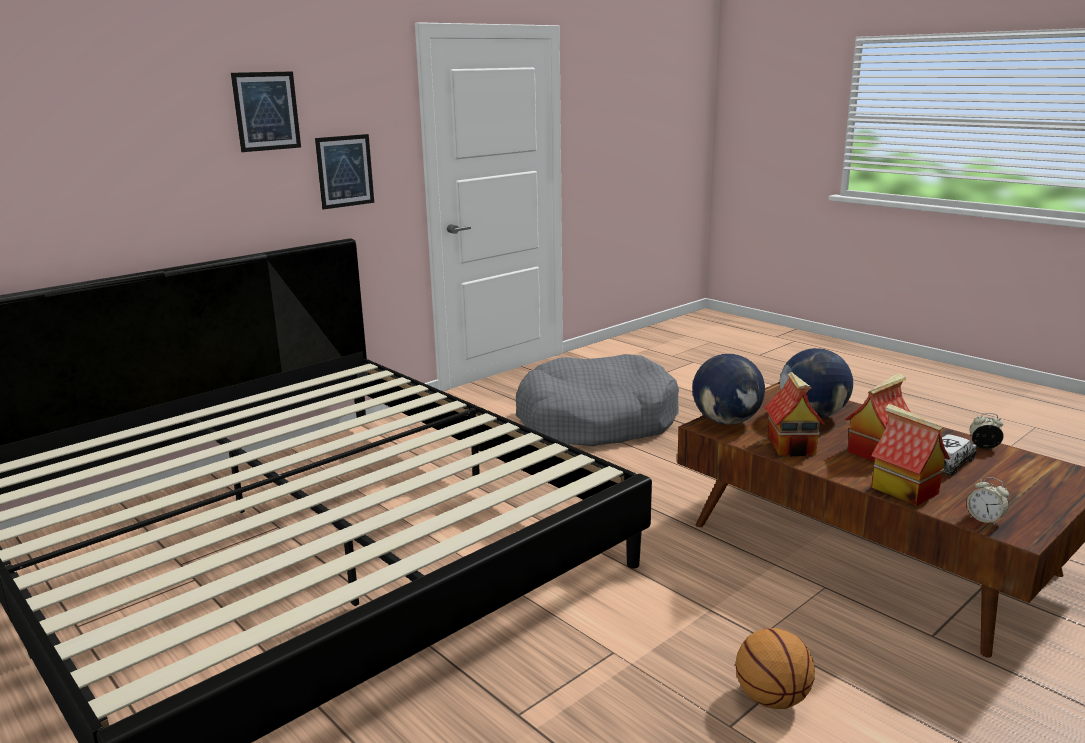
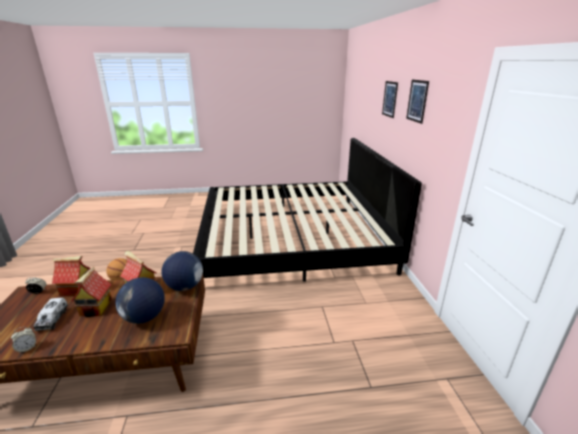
camera: 125 degrees right, 5 degrees up
(345, 171) = (433, 144): picture -> picture (390, 99)
(596, 421) = (335, 353): grey dog bed -> none

